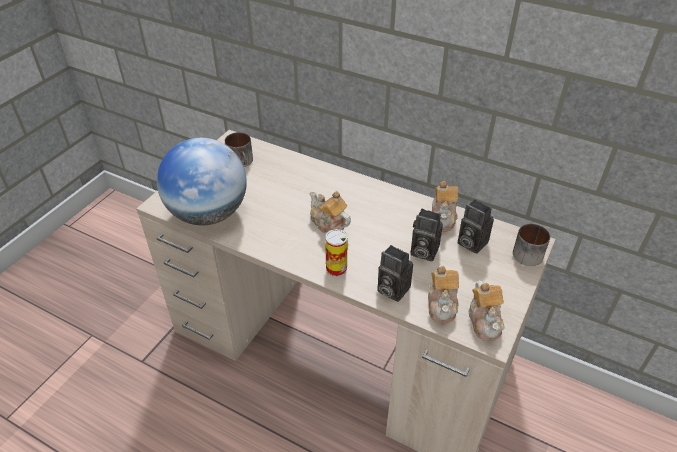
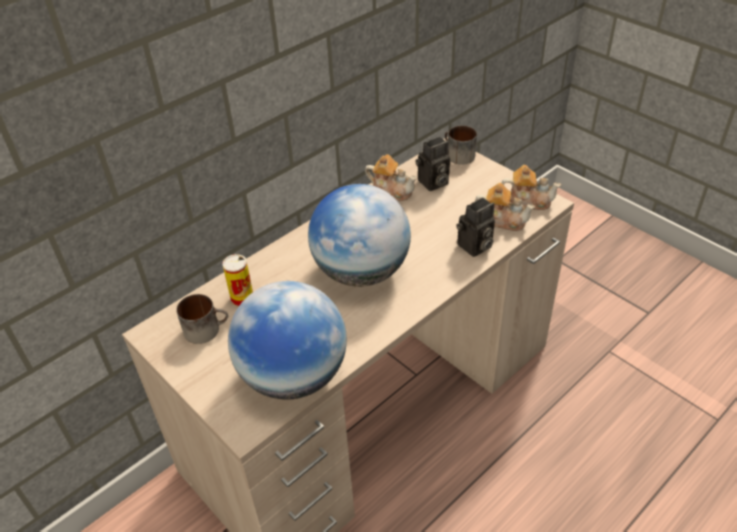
camera: 70 degrees left, 0 degrees up
(328, 223) = (361, 272): teapot -> globe
(336, 269) = (433, 279): can -> can (242, 299)
(422, 251) = (432, 215): camera -> none

